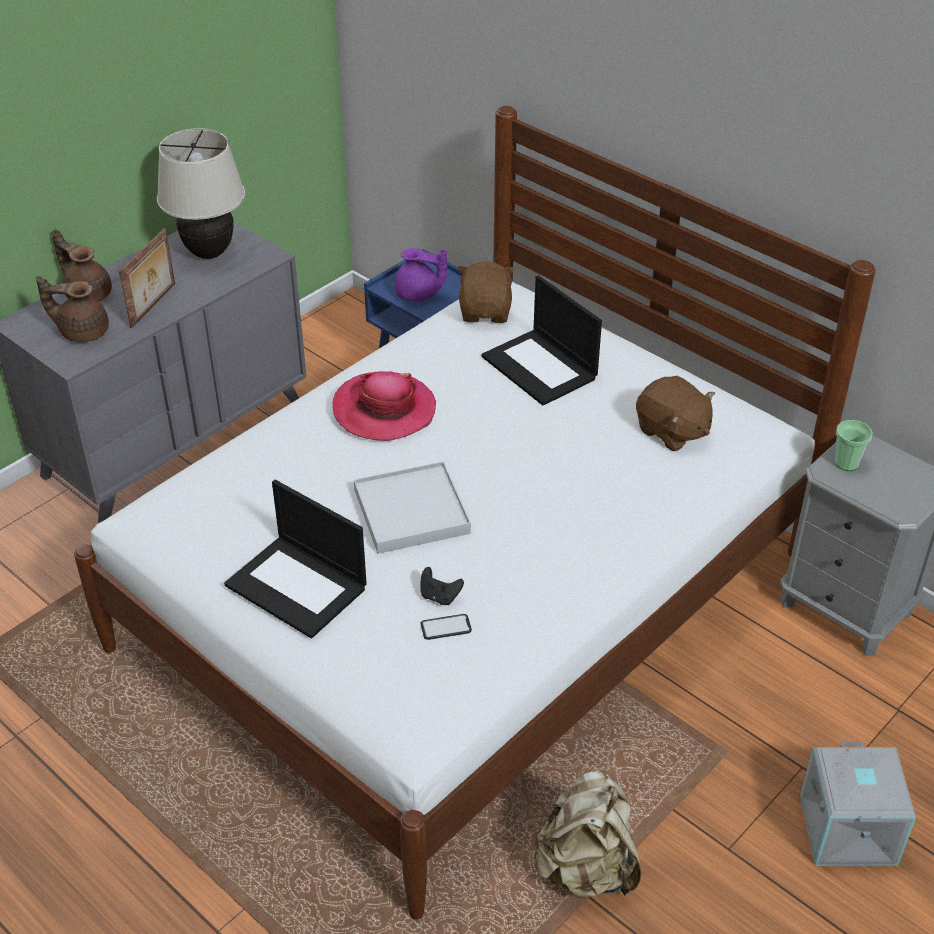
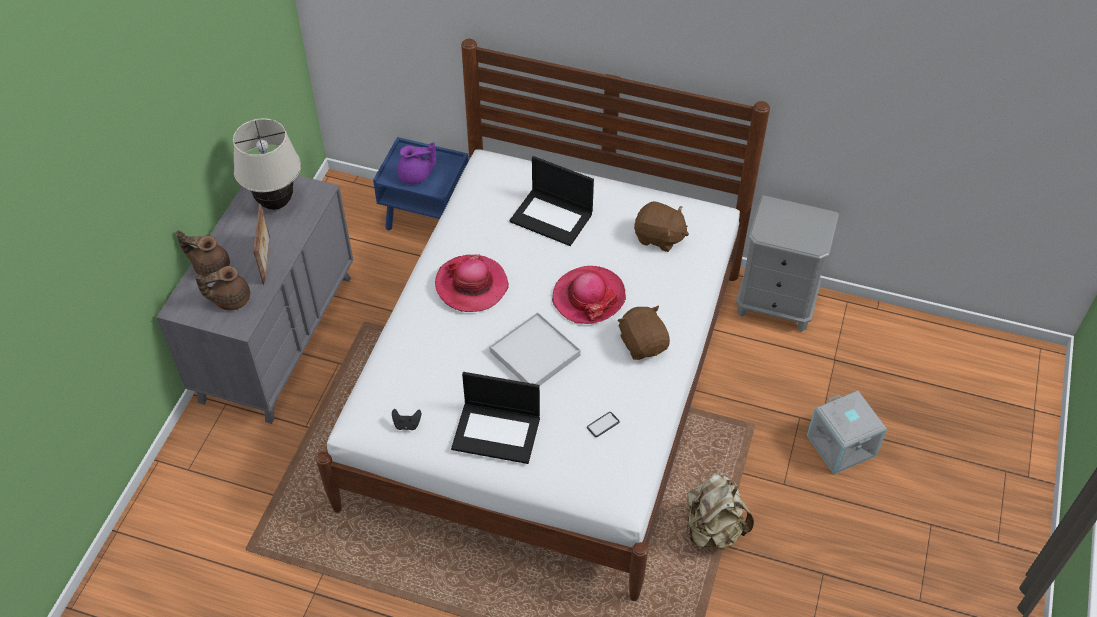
camera: 25 degrees left, 10 degrees up
(439, 596) = (587, 405): black game controller -> black game controller (407, 424)
(486, 312) = (490, 184): brown plush toy -> brown plush toy (643, 343)
(528, 469) = (588, 297): none -> hat
(846, 463) = (770, 224): cup -> none

